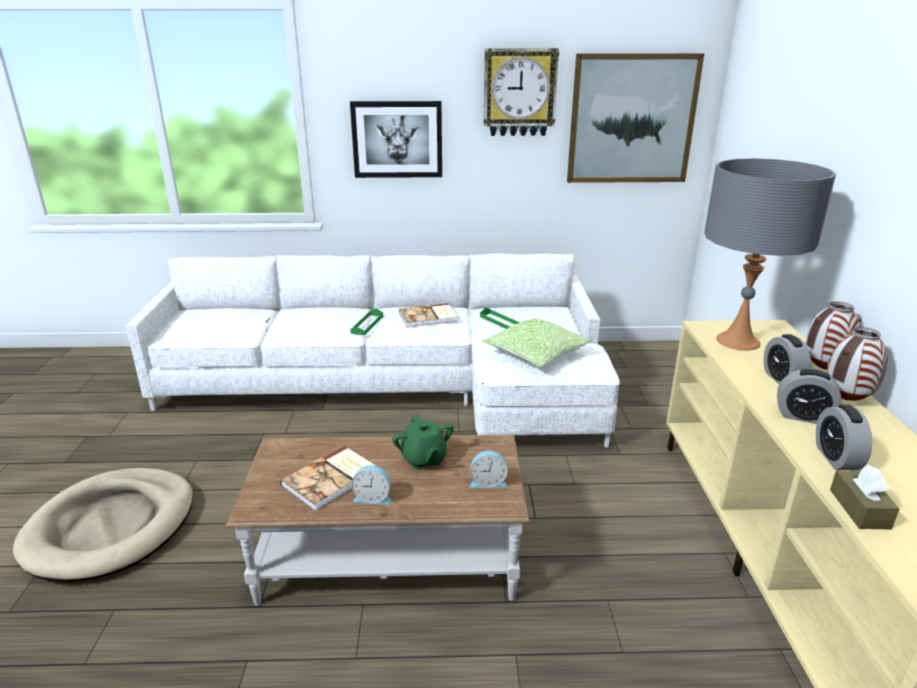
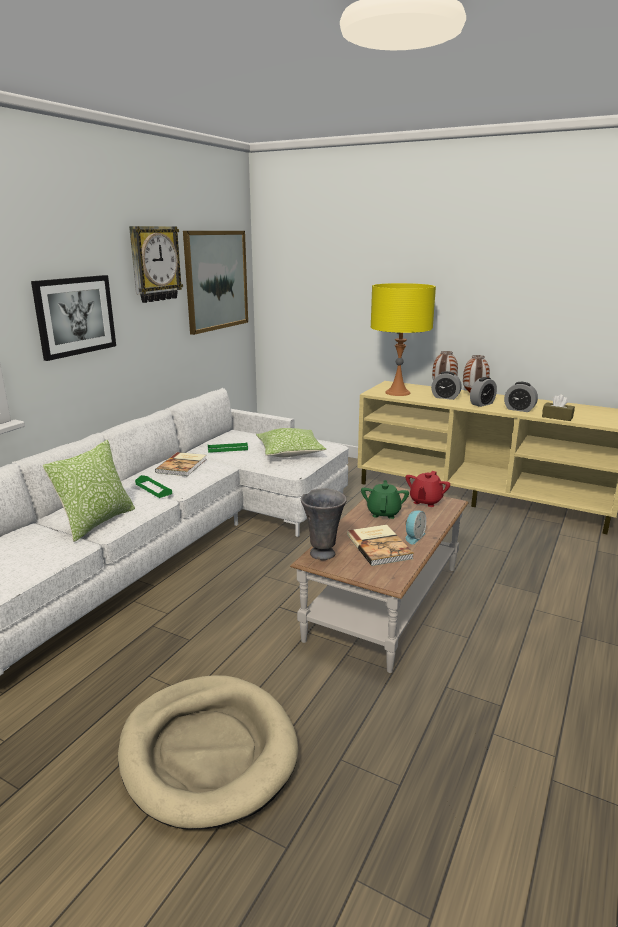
camera: 60 degrees left, 5 degrees down
(286, 328) = (97, 522): none -> pillow
(293, 448) = (323, 553): none -> grey vase
(423, 459) = (384, 513): green teapot -> green teapot turned 90 degrees counterclockwise
(488, 482) = (425, 501): alarm clock -> red teapot
(737, 341) = (397, 392): grey table lamp -> yellow table lamp

